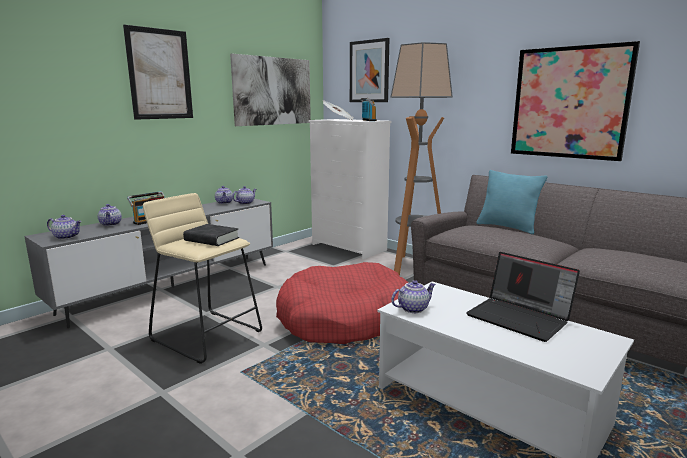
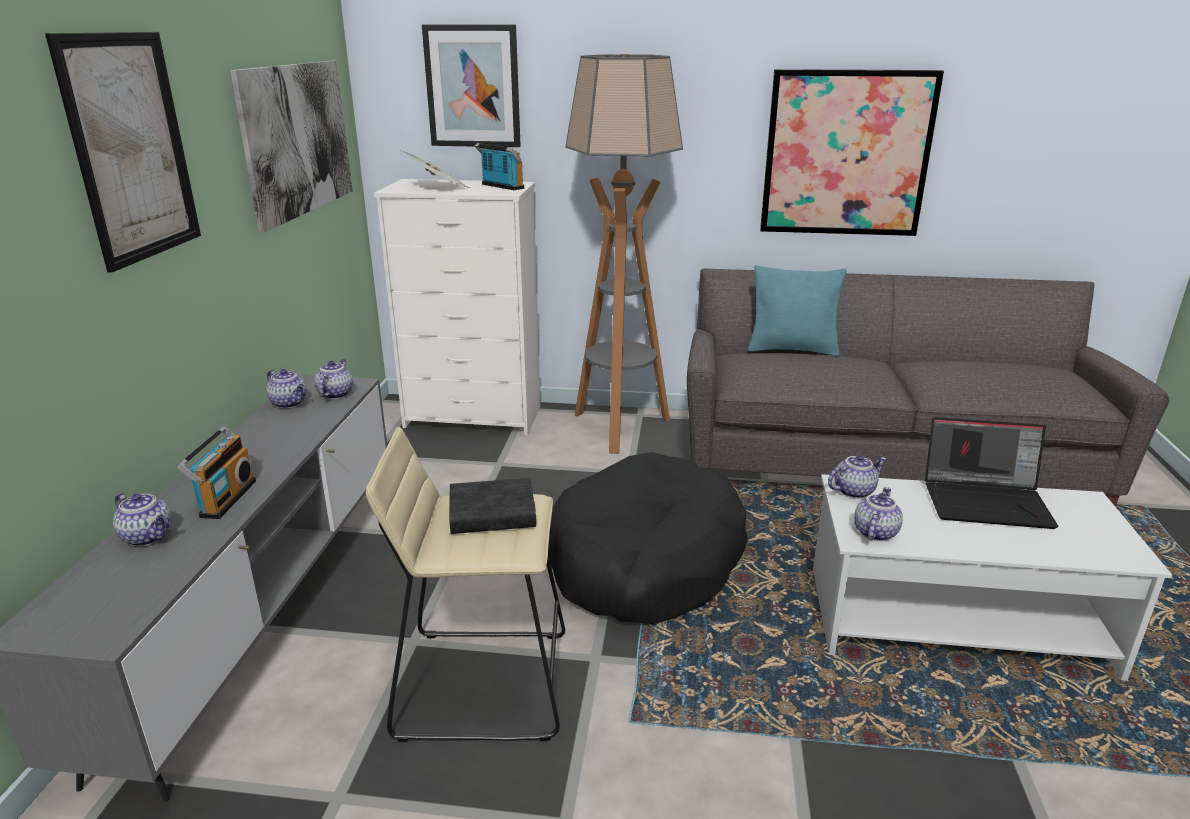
camera: 35 degrees left, 10 degrees up
(67, 237) = (116, 610): teapot -> teapot (853, 491)
(344, 319) = (645, 561): red dog bed -> black dog bed

